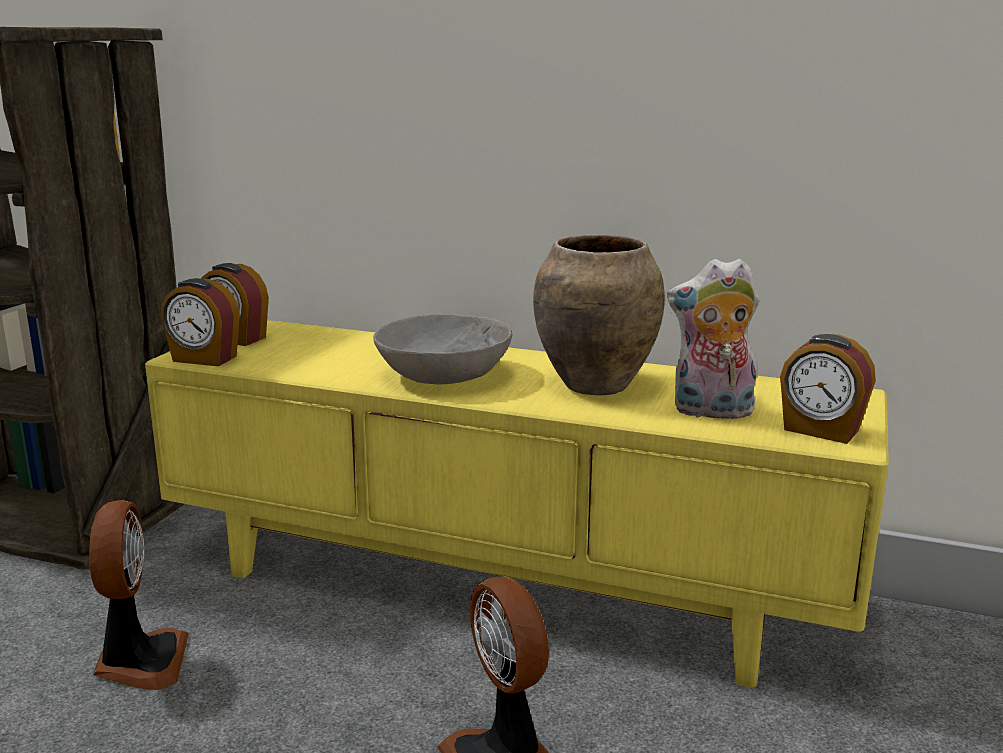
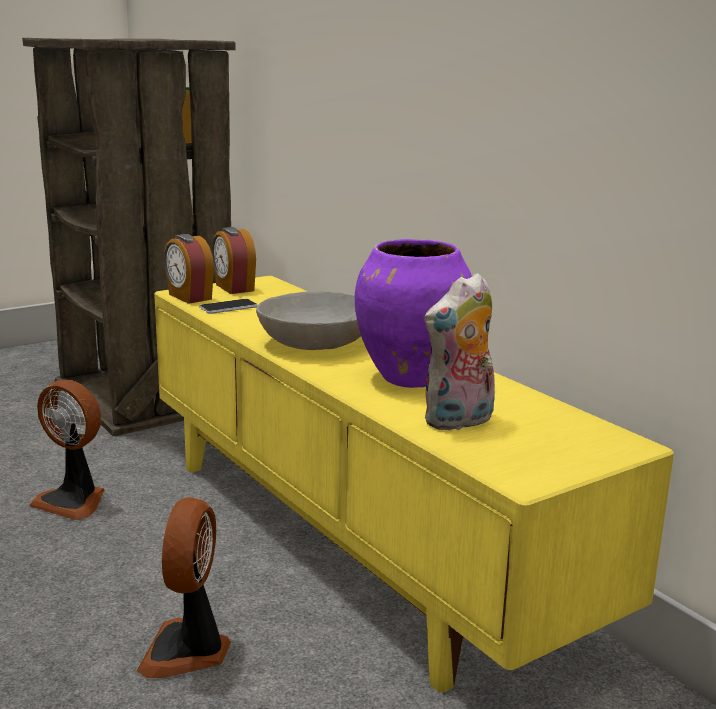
camera: 35 degrees right, 0 degrees up
(140, 661) = (73, 501): fan -> fan turned 90 degrees clockwise
(275, 360) = (228, 307): none -> phone
(596, 386) = (411, 378): brown vase -> purple vase
(711, 412) = (459, 422): plush toy -> plush toy turned 75 degrees counterclockwise
(820, 431) = (522, 462): alarm clock -> none

